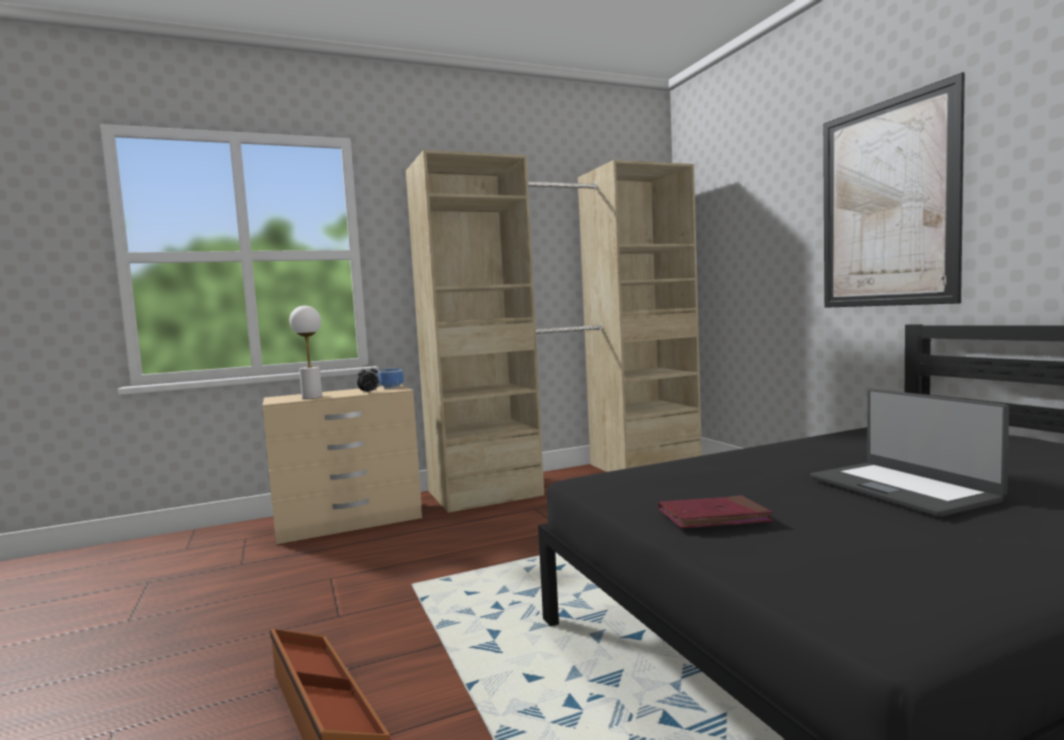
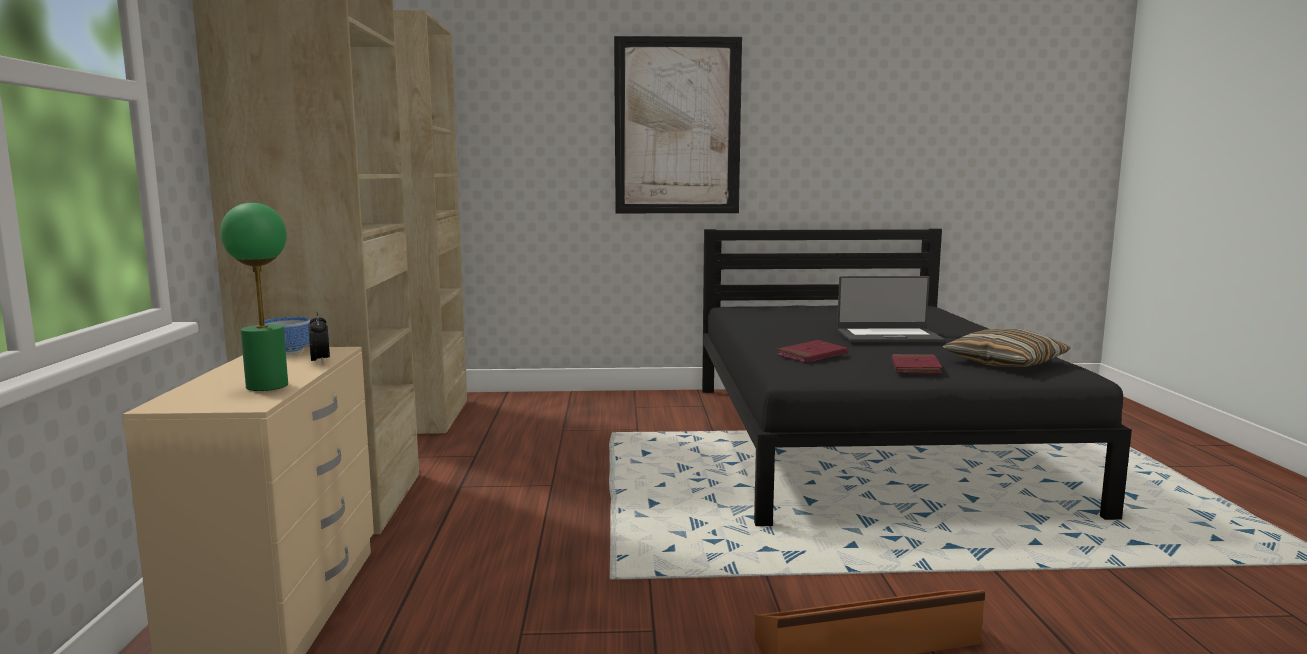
camera: 70 degrees left, 5 degrees up
(312, 397) = (268, 386): white table lamp -> green table lamp
(703, 474) = (811, 355): none -> red book
(871, 566) = (1005, 363): none -> pillow

